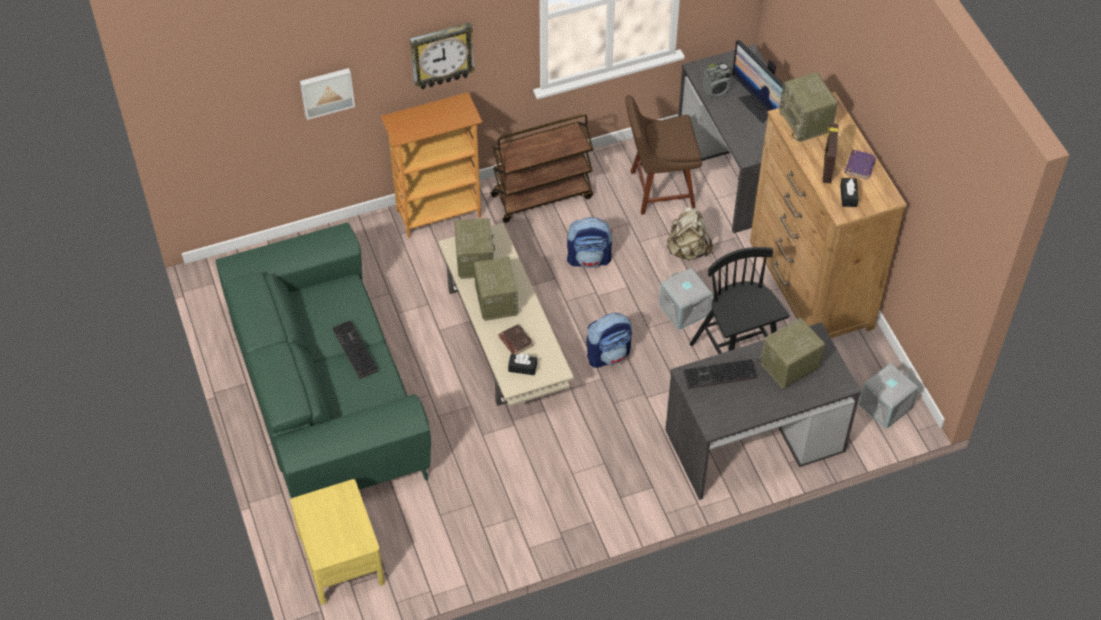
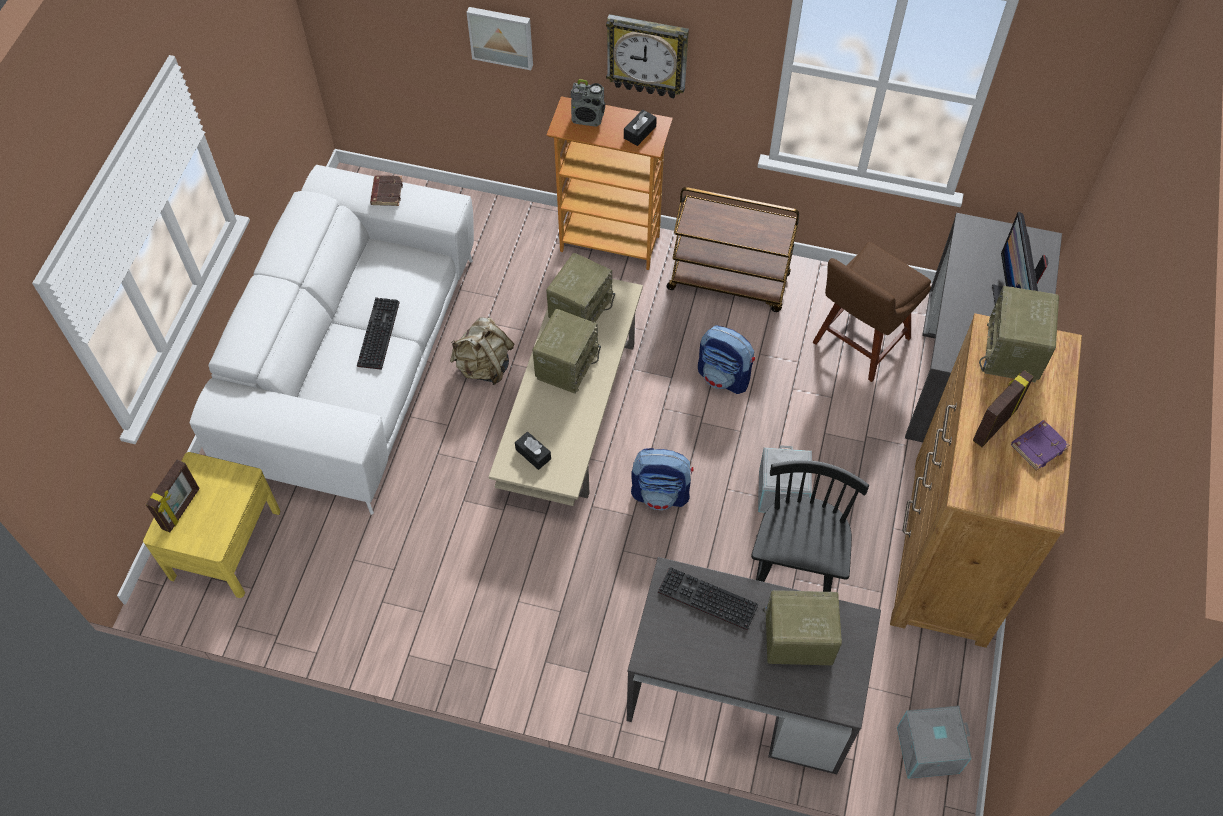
camera: 35 degrees right, 5 degrees up
(322, 535) = (182, 509): none -> picture frame
(327, 393) = (355, 364): green sofa -> white sofa
(515, 341) = (549, 421): brown book -> brown book (386, 192)
(658, 190) = (858, 343): brown chair -> brown chair turned 75 degrees counterclockwise
(687, 250) = (838, 427): beige backpack -> beige backpack (484, 366)
(716, 91) = (972, 263): radio -> radio (588, 118)
(848, 196) = (993, 476): black tissue box -> black tissue box (639, 132)

